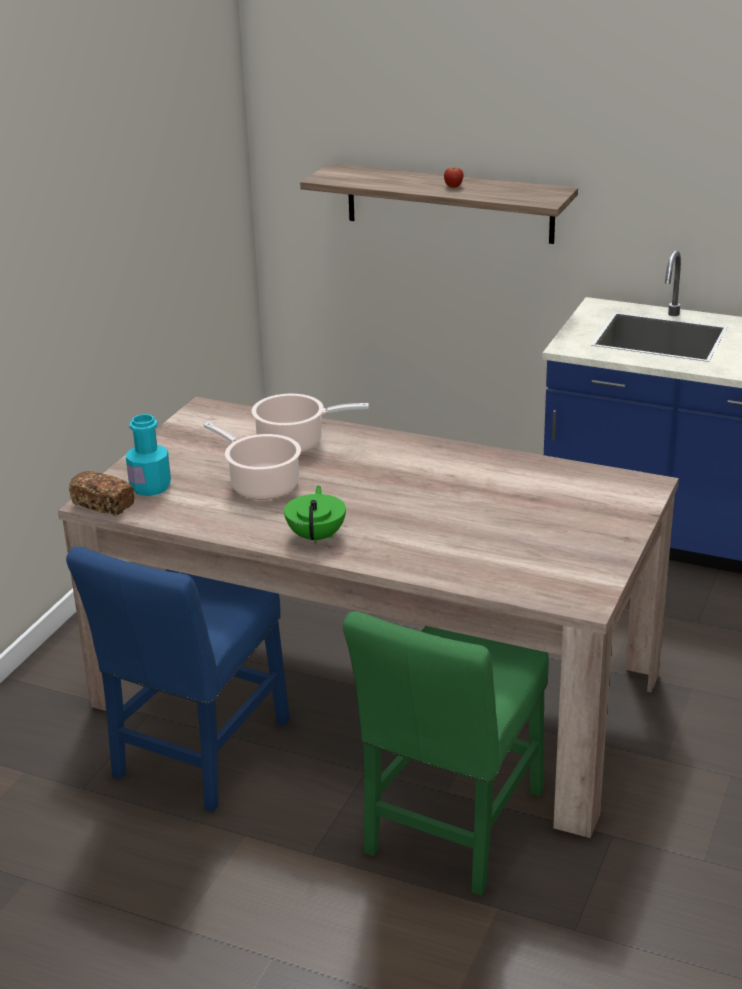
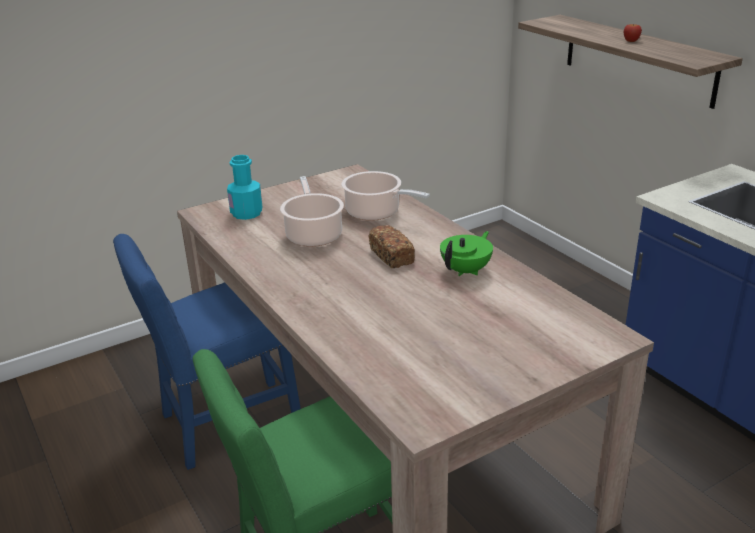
camera: 35 degrees right, 0 degrees up
(103, 504) = (205, 215): bread -> bread (391, 256)
(317, 536) = (297, 284): green teapot -> green teapot (466, 270)

